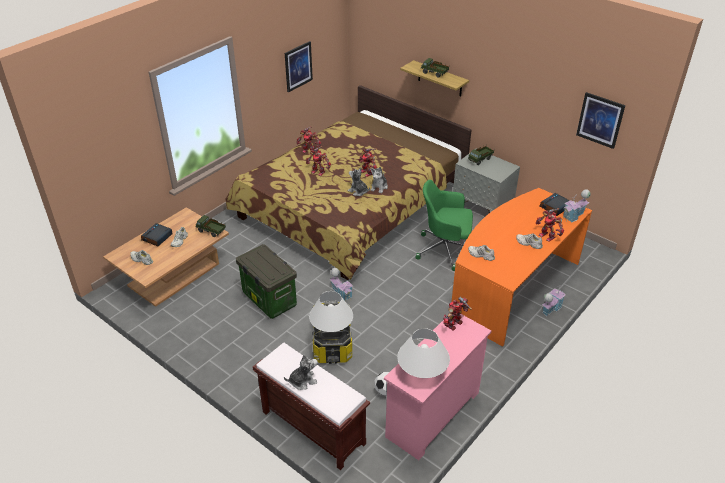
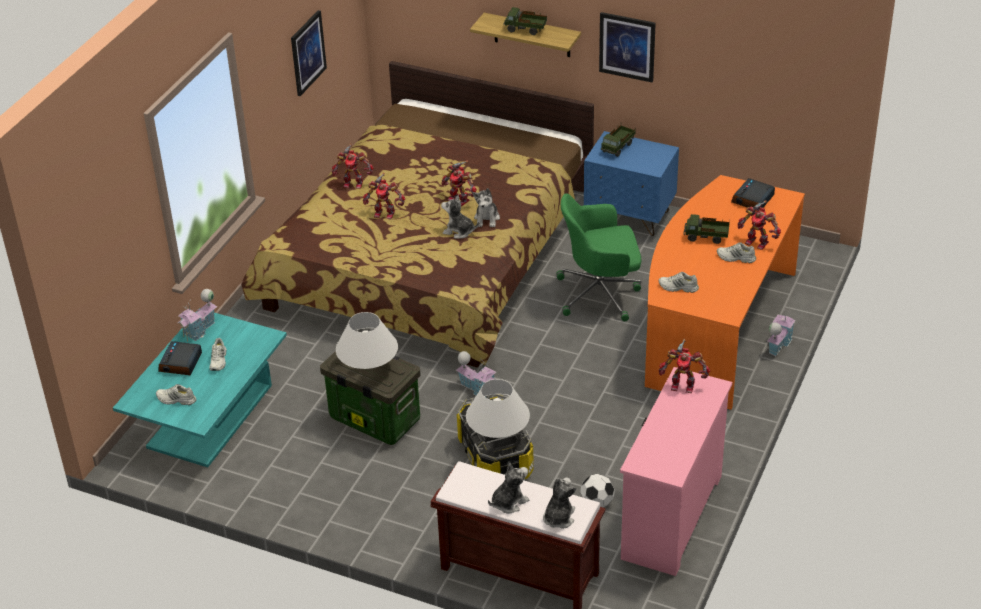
camera: 15 degrees left, 0 degrees up
(174, 275) = (210, 416): brown coffee table -> turquoise coffee table
(211, 231) = (259, 337): toy truck -> toy truck (706, 237)
(331, 401) = (558, 517): none -> plush toy
(422, 372) = (666, 451): white table lamp -> white table lamp (368, 367)
(454, 324) = (682, 385): toy robot -> toy robot turned 105 degrees counterclockwise
(482, 206) = (630, 217): grey nightstand -> blue nightstand
(574, 216) = (783, 206): toy house -> toy house (200, 329)
(600, 120) = (790, 64): picture -> picture (627, 46)

